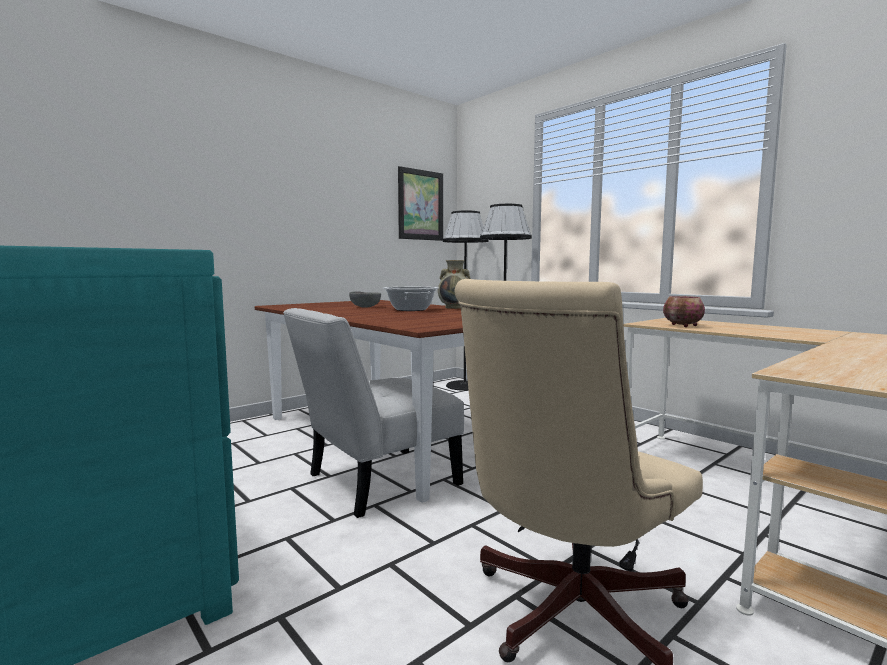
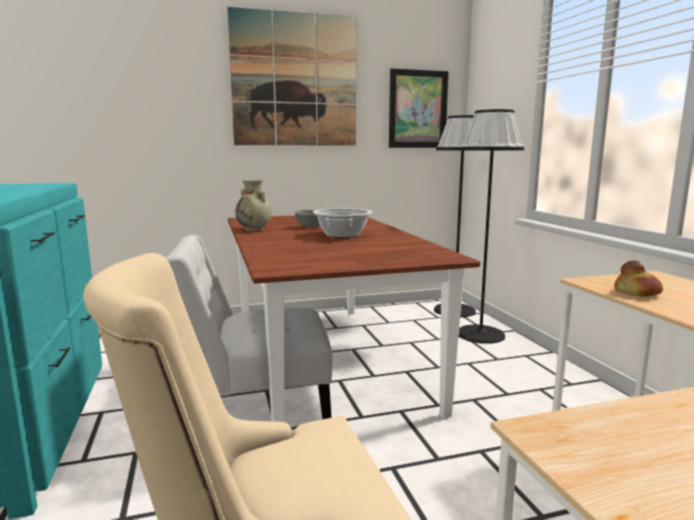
camera: 25 degrees right, 5 degrees up
(316, 169) = (295, 80): none -> picture
(455, 307) = (396, 234): beige vase -> beige vase (254, 229)
(683, 326) = (636, 293): bowl -> bread

